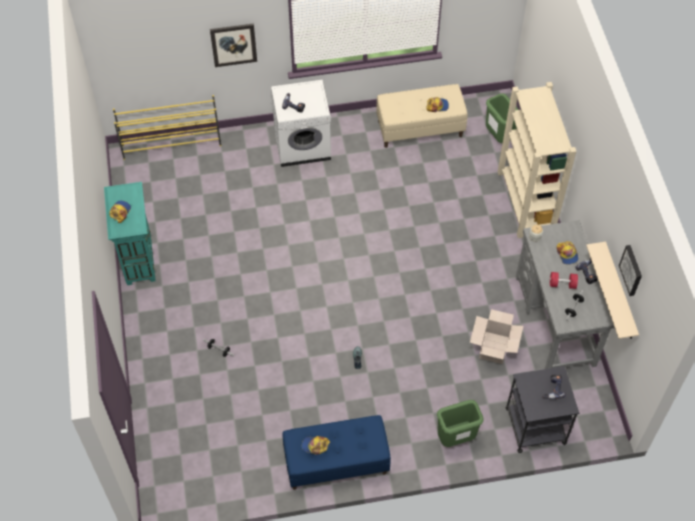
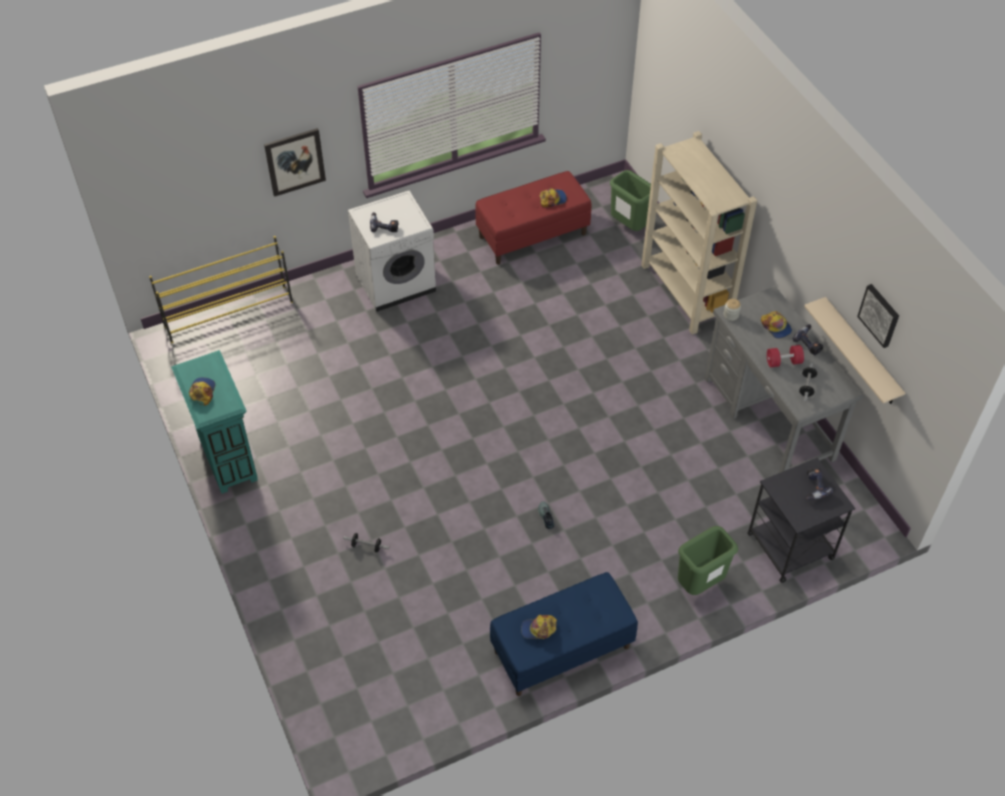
camera: 15 degrees left, 5 degrees down
(420, 128) = (532, 235): beige bench -> red bench
(494, 348) = (708, 466): cardboard box -> none

